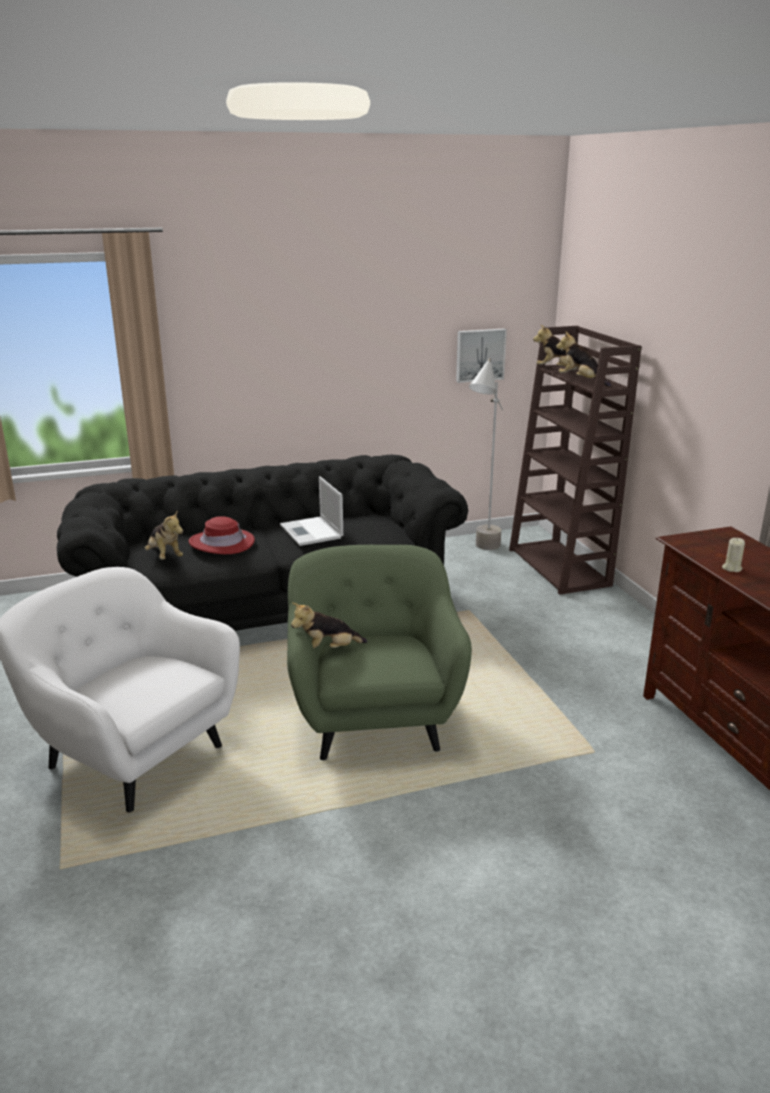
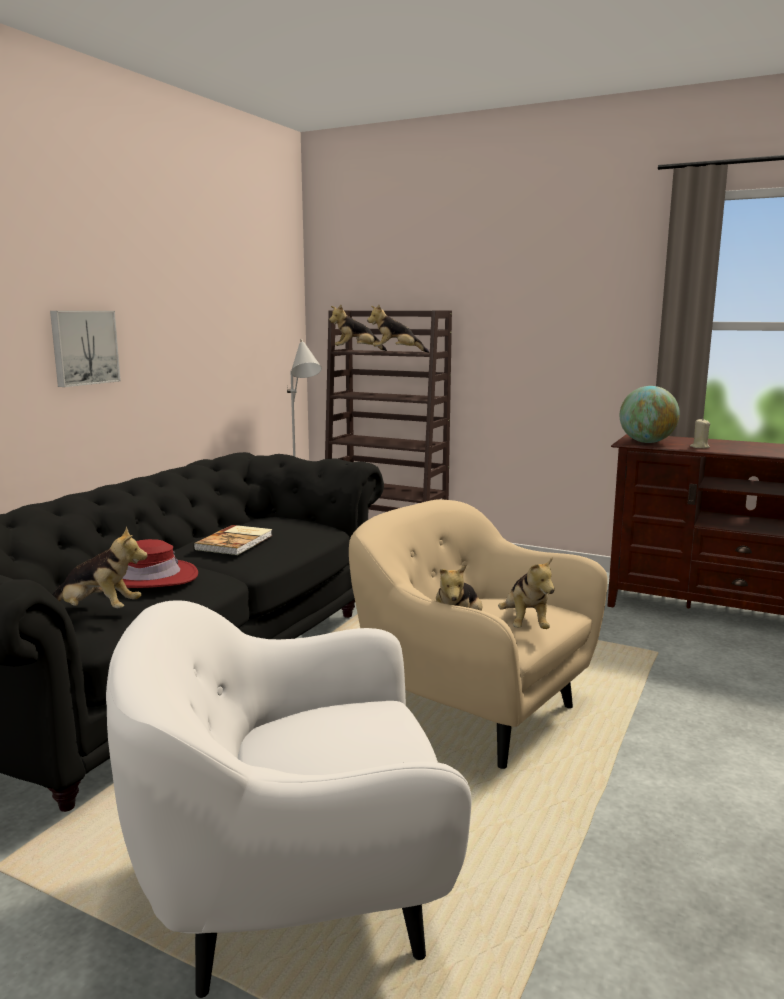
camera: 45 degrees left, 10 degrees down
(312, 532) = (236, 542): laptop -> book
(369, 667) = (525, 624): none -> plush toy
(373, 718) = (472, 711): green armchair -> beige armchair
(479, 355) = (258, 347): picture -> picture (83, 347)
(699, 545) = (646, 442): none -> globe

